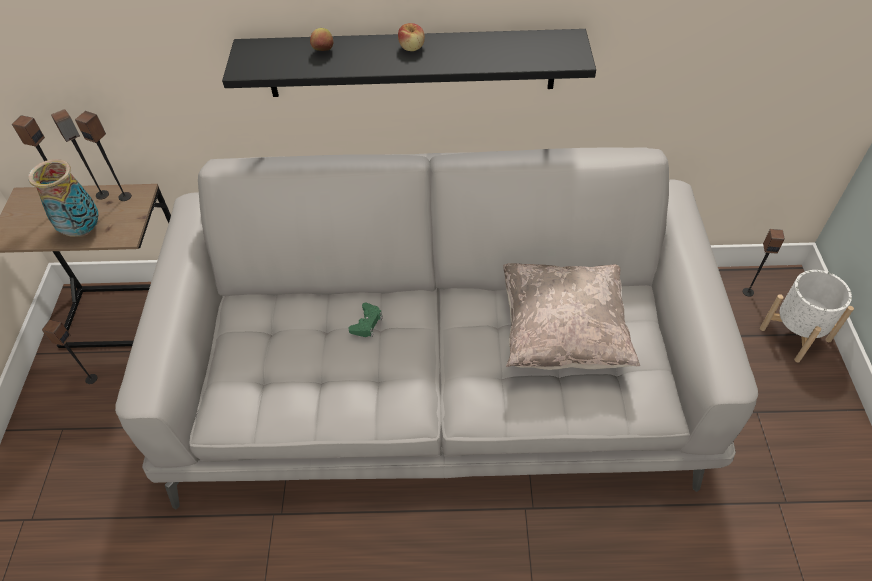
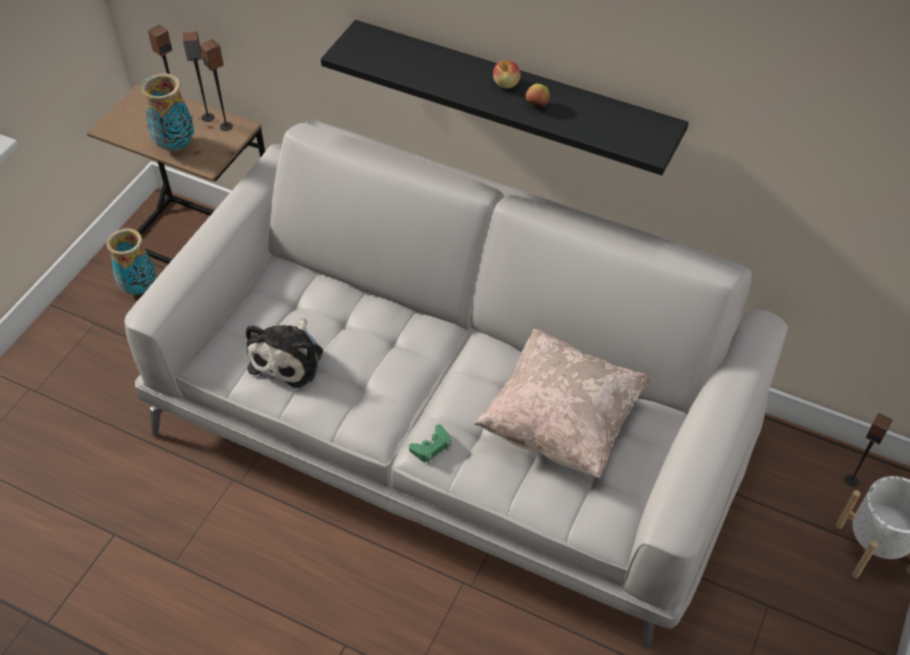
camera: 25 degrees right, 0 degrees up
(91, 379) = (139, 287): speaker -> vase
(293, 380) = (289, 357): none -> plush toy
(323, 51) = (424, 59): apple -> apple (537, 105)
(367, 323) = (382, 333): green game controller -> green game controller (432, 447)

